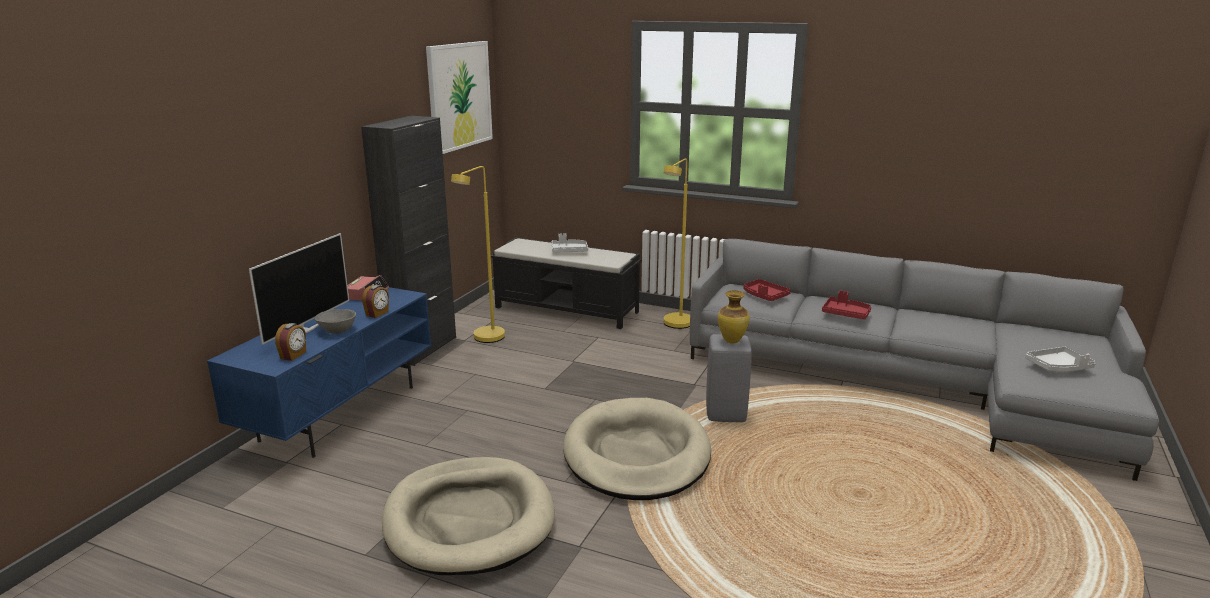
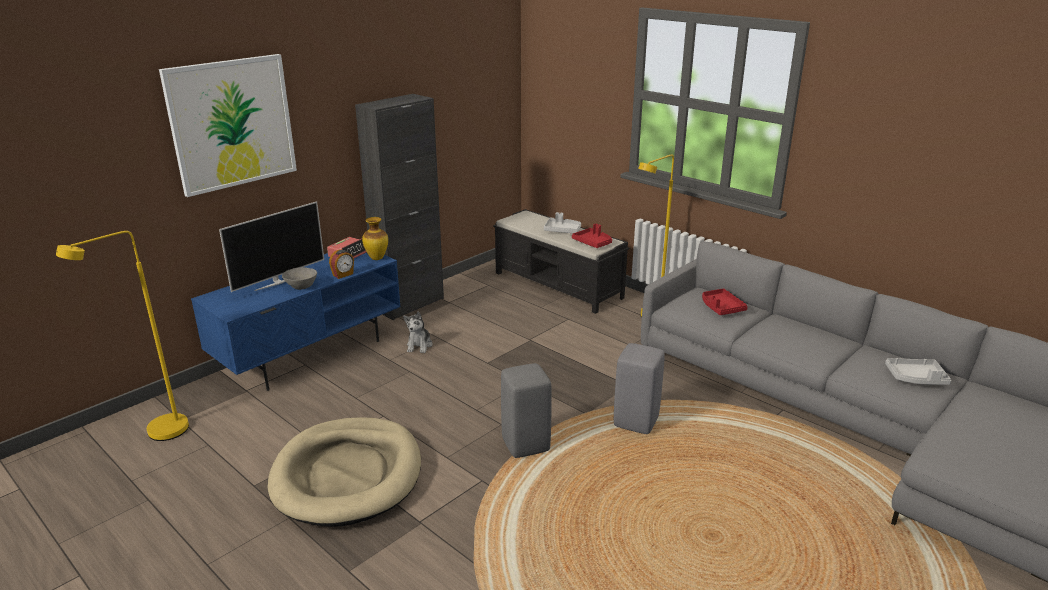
camera: 20 degrees right, 5 degrees up
(293, 355) = (253, 305): alarm clock -> none
(459, 96) = (474, 73): picture -> picture (232, 123)
(461, 384) = (419, 345): none -> plush toy
(485, 340) = (466, 305): yellow floor lamp -> yellow floor lamp (157, 434)
(636, 455) = (525, 446): beige dog bed -> grey stool
(732, 341) = (641, 354): vase -> vase (377, 258)
(846, 314) = (792, 342): red tray -> red tray (593, 243)
(1058, 367) = (992, 451): grey tray -> grey tray (916, 378)

